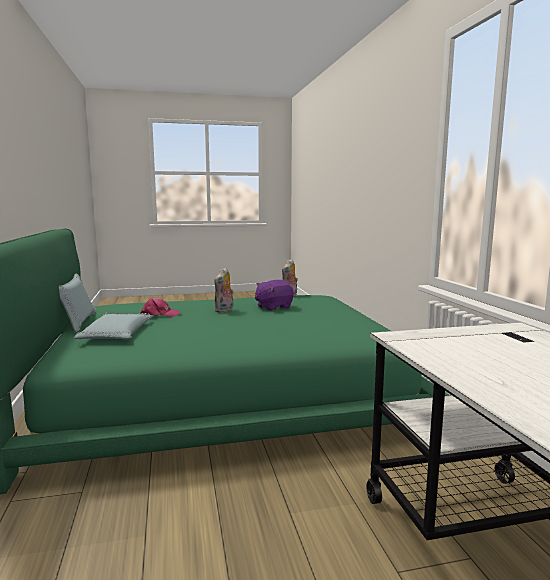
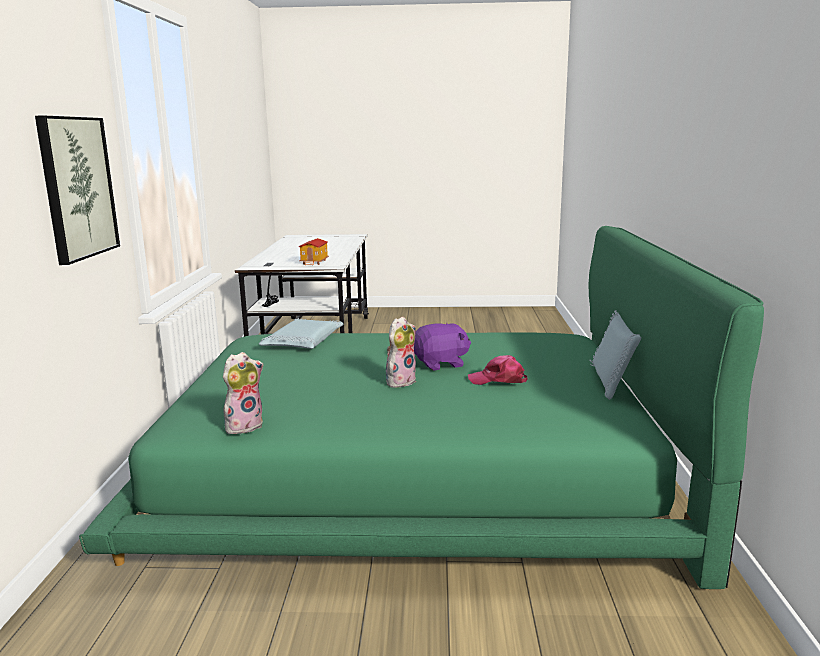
camera: 165 degrees left, 5 degrees up
(116, 332) = (539, 355): blue pillow -> blue pillow (303, 340)
(273, 307) = (321, 383): purple plush toy -> purple plush toy (440, 364)
(400, 184) = (77, 188): none -> picture
(455, 346) = (315, 262): none -> toy house

